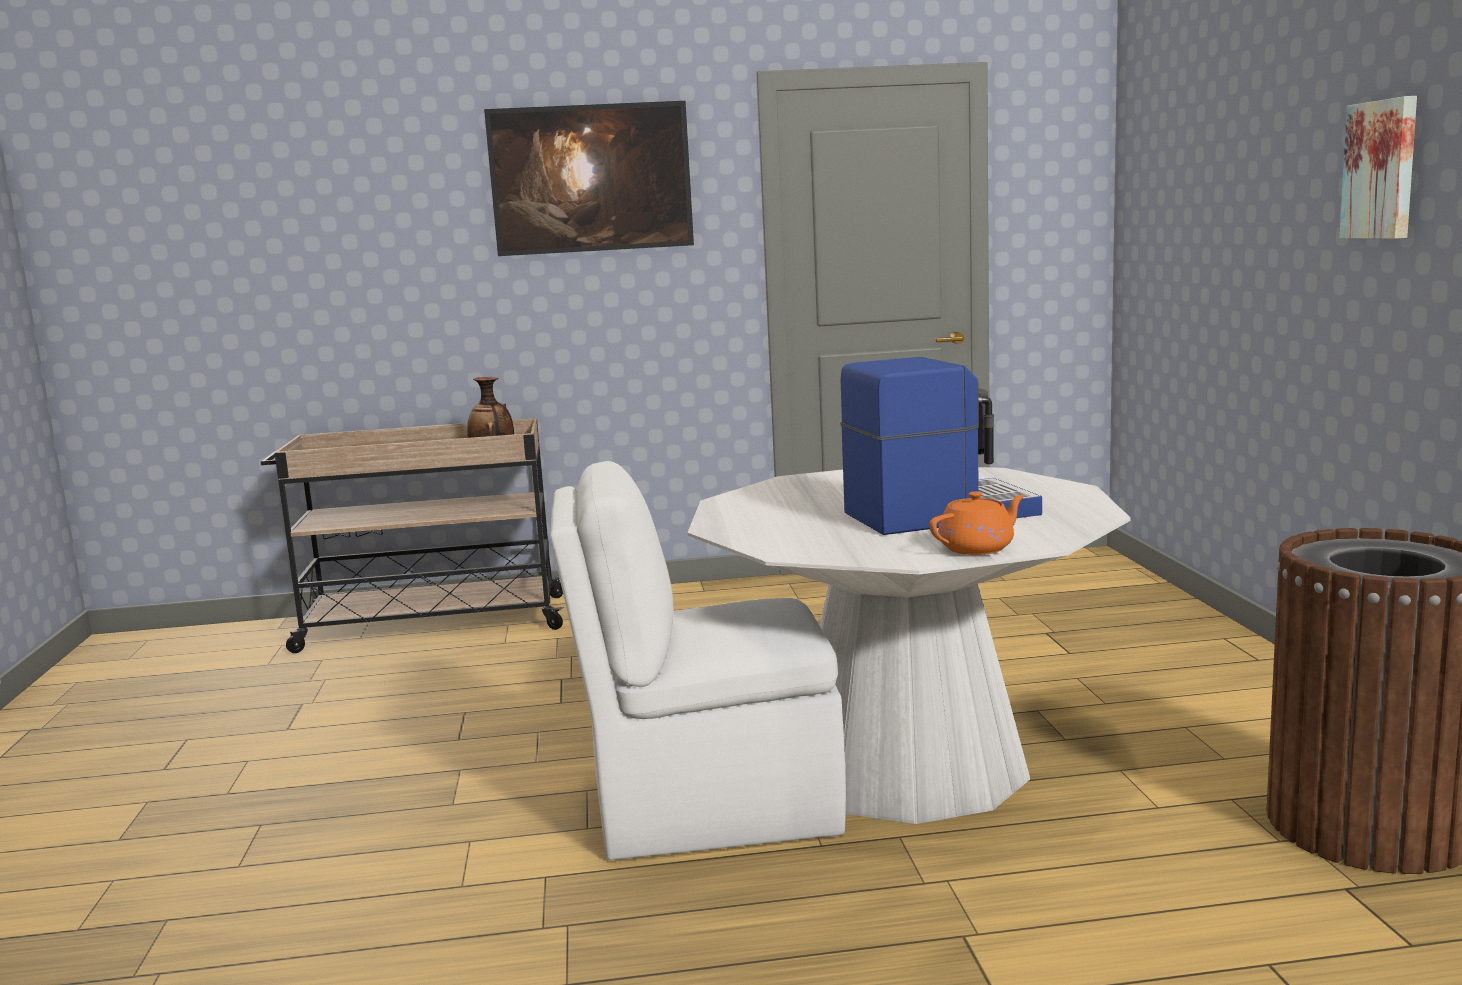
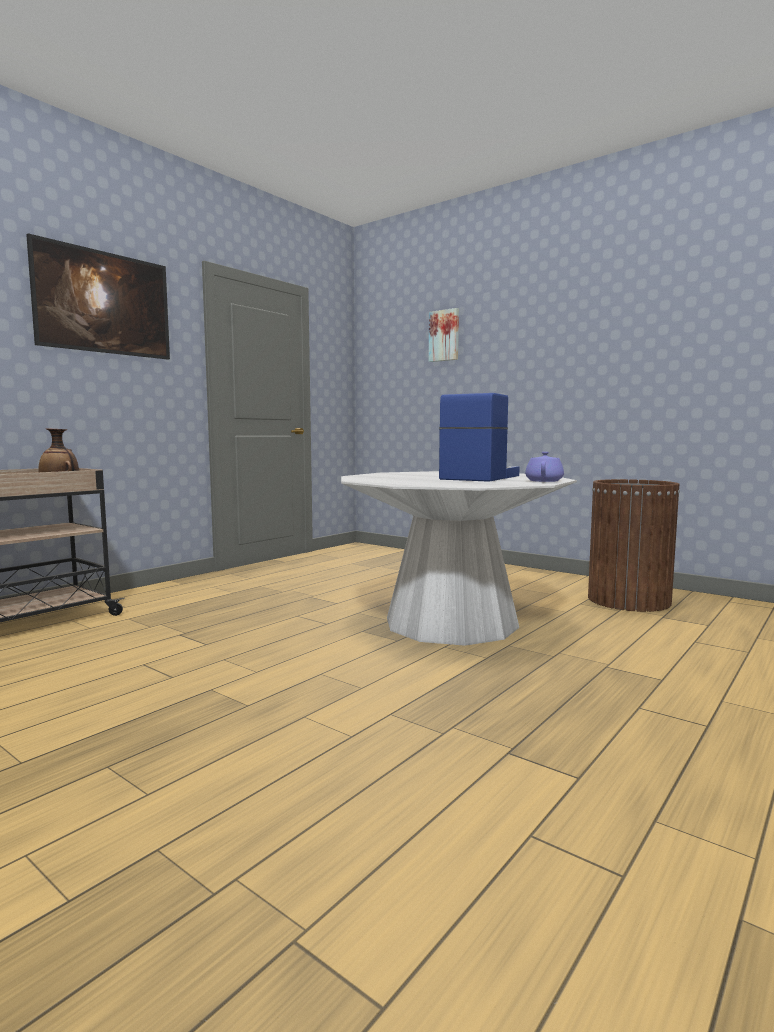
camera: 45 degrees left, 5 degrees down
(708, 807) = (403, 660): white chair -> none
(978, 548) = (544, 481): orange teapot -> purple teapot
(1382, 170) = (546, 346): picture -> picture (444, 335)

